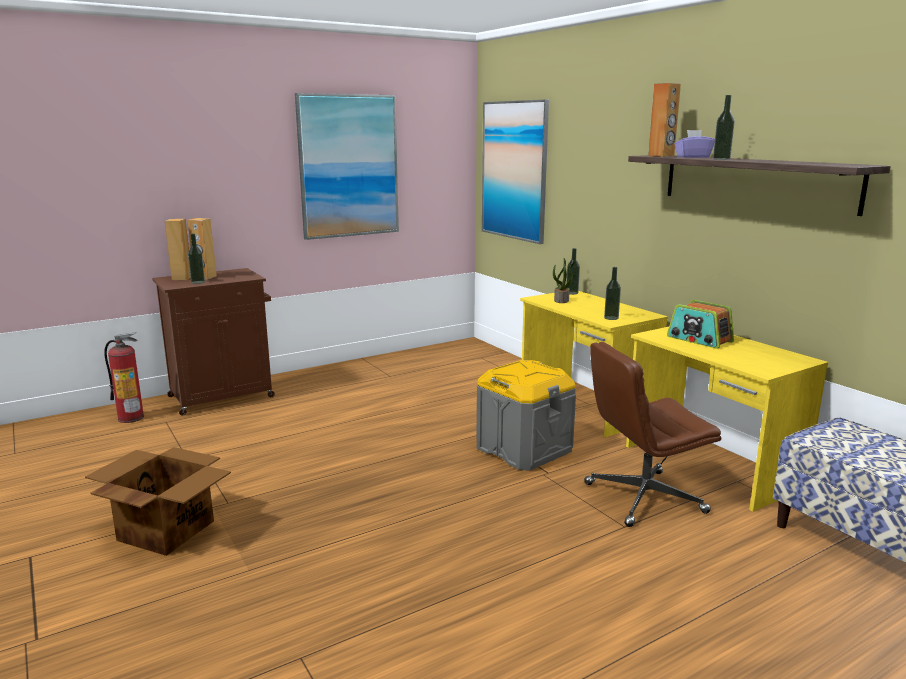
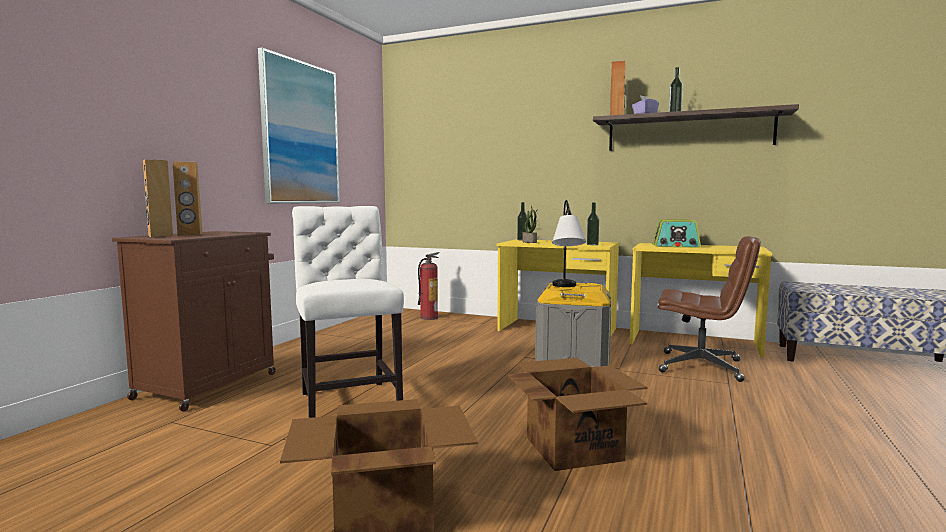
camera: 35 degrees left, 10 degrees down
(131, 418) = (106, 430): fire extinguisher -> fire extinguisher (429, 318)
(198, 282) = (196, 236): bottle -> none
(279, 438) = (349, 401): none -> white chair
(349, 533) = (573, 448): none -> cardboard box
(510, 372) = (565, 288): none -> table lamp
(514, 170) = (435, 149): picture -> none
(643, 498) = (702, 366): brown office chair -> brown office chair turned 105 degrees counterclockwise

